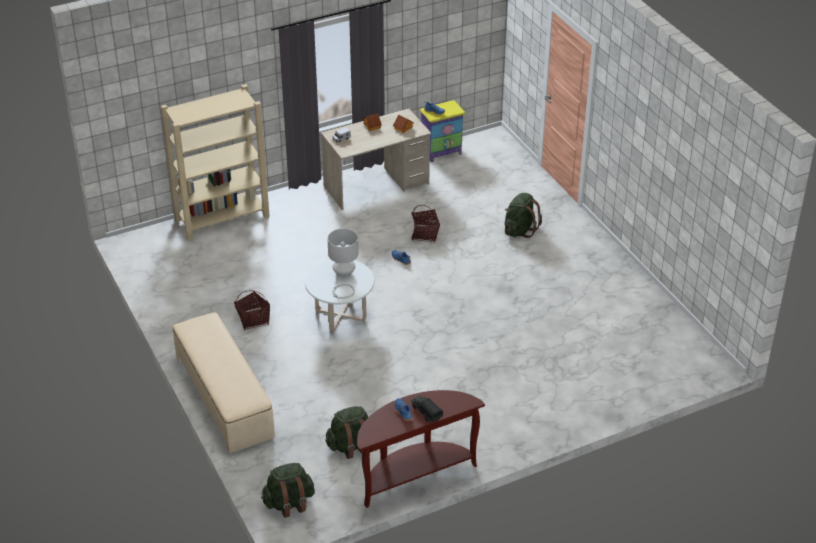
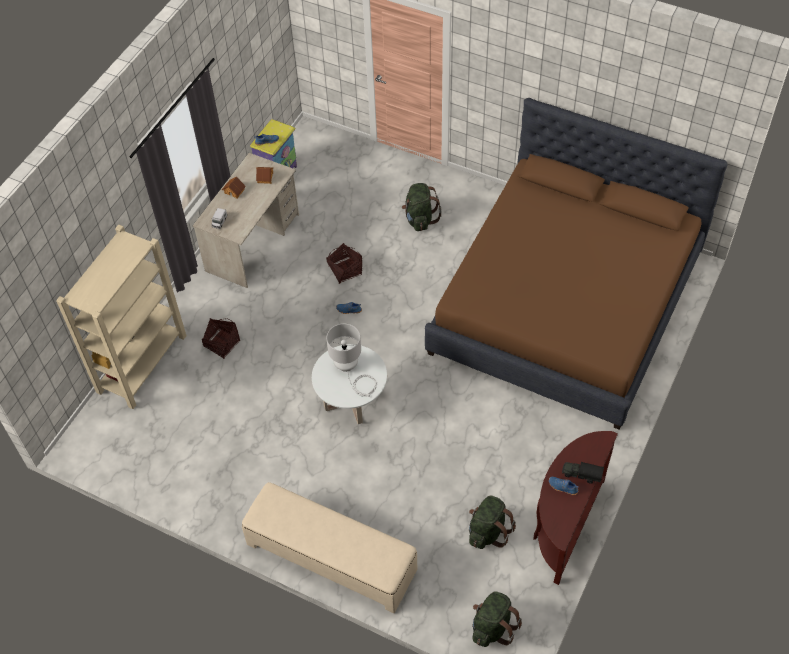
camera: 35 degrees left, 15 degrees up
(253, 320) = (279, 457): basket -> basket (221, 344)
(578, 340) = (566, 302): none -> brown bed

